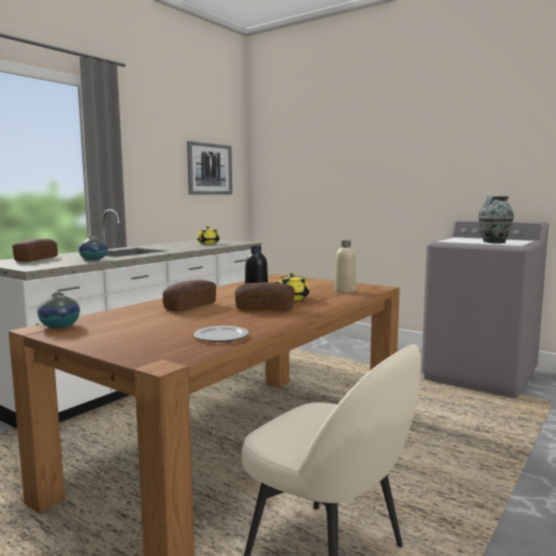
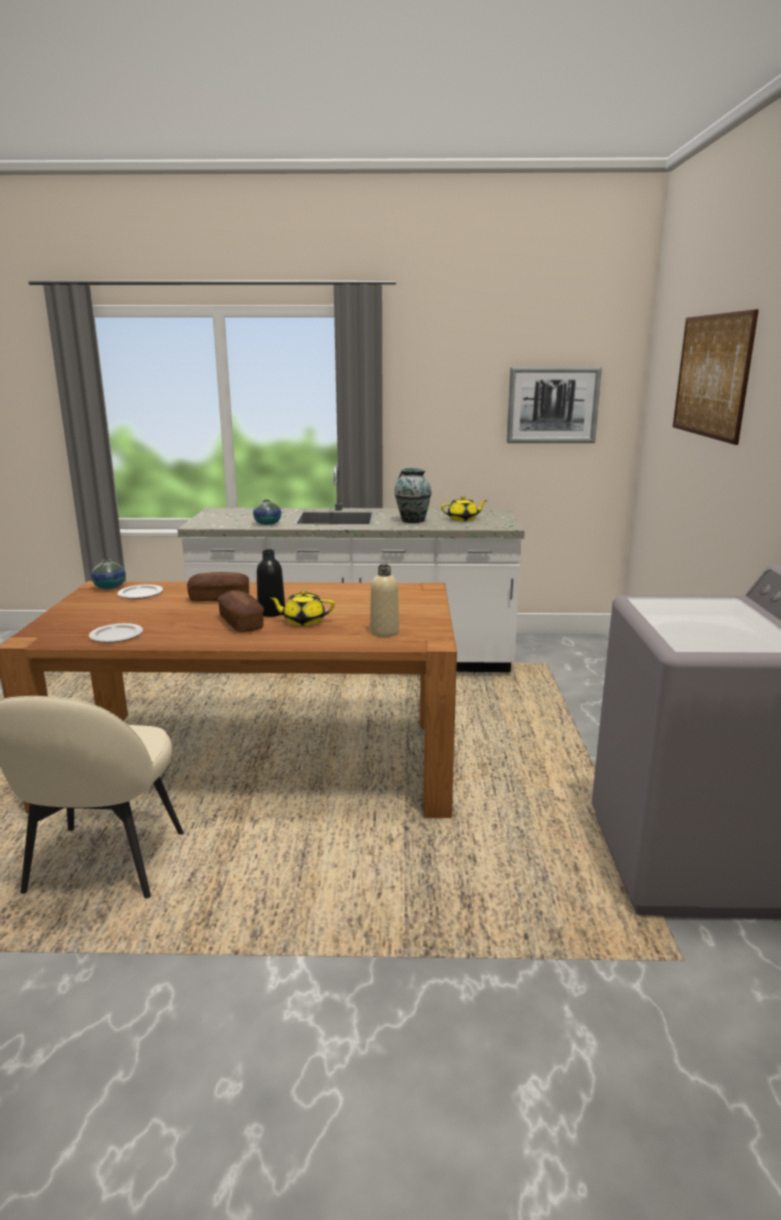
camera: 55 degrees right, 10 degrees up
(36, 259) = (244, 513): bread -> none
(112, 321) = (140, 593): none -> plate
(338, 143) = (711, 376): none -> picture
(493, 242) = (687, 629): vase -> vase (412, 520)

